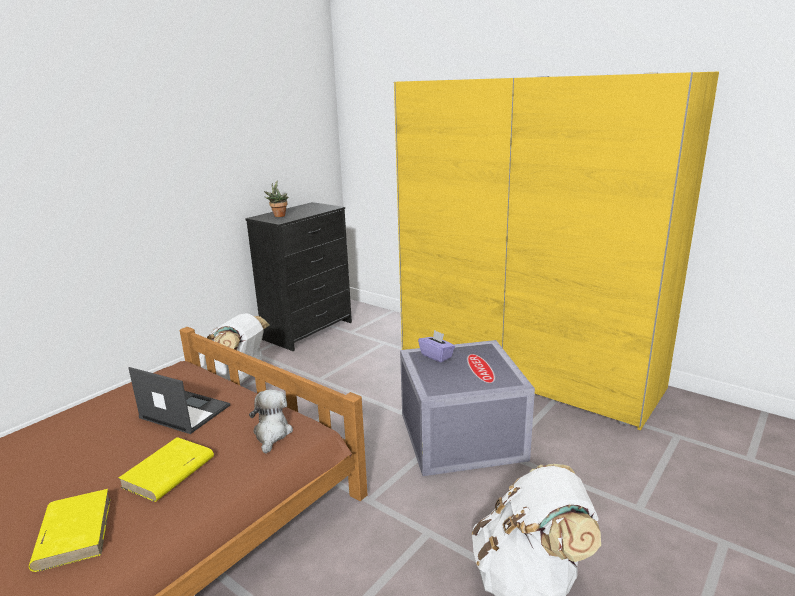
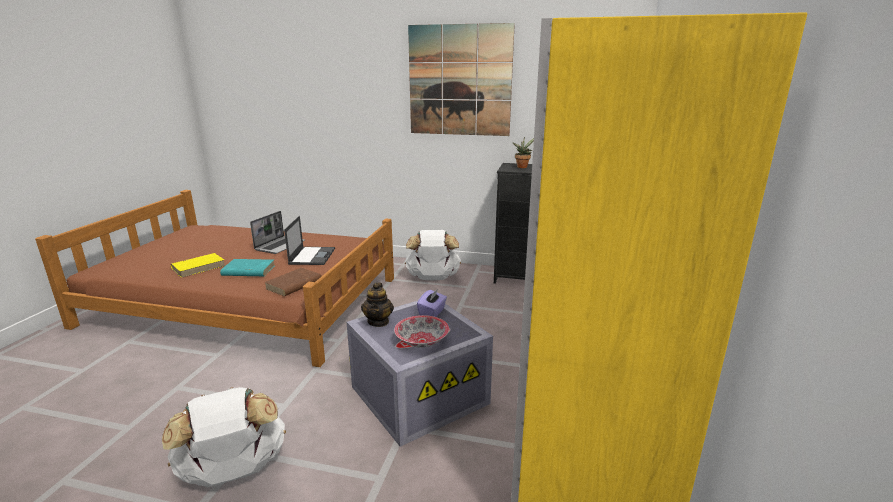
camera: 65 degrees right, 0 degrees up
(95, 437) = (280, 245): none -> laptop
(168, 473) = (248, 271): yellow book -> turquoise book
(180, 128) = (459, 81): none -> picture
(272, 434) = (293, 285): plush toy -> brown book
(435, 384) = (378, 321): none -> teapot
(487, 369) = (422, 341): none -> bowl

